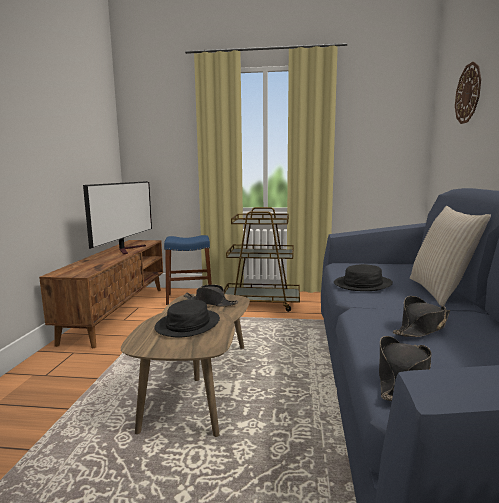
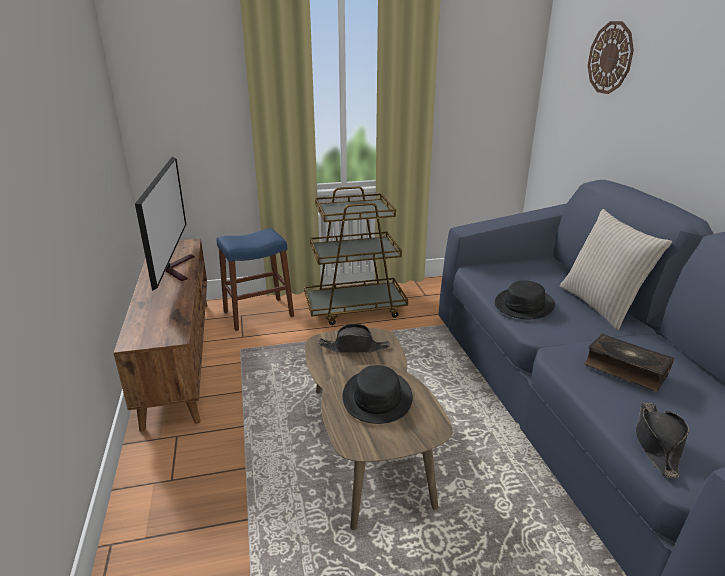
camera: 20 degrees left, 15 degrees up
(422, 328) = (625, 369): black hat -> book

